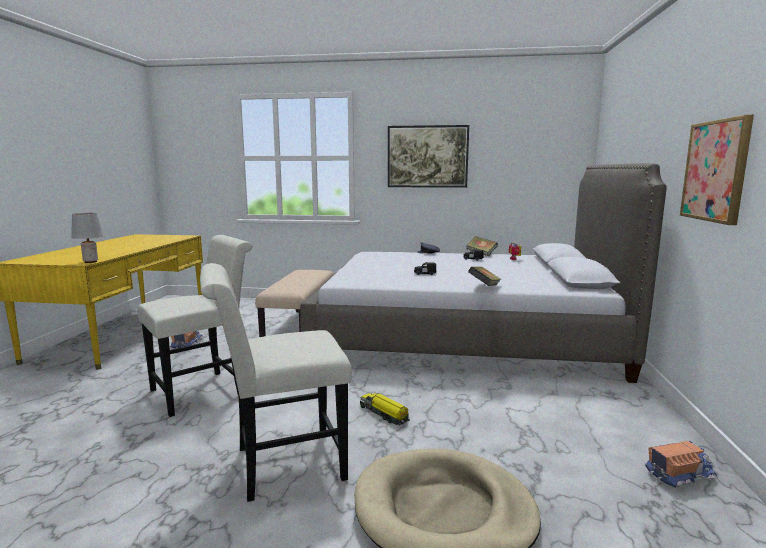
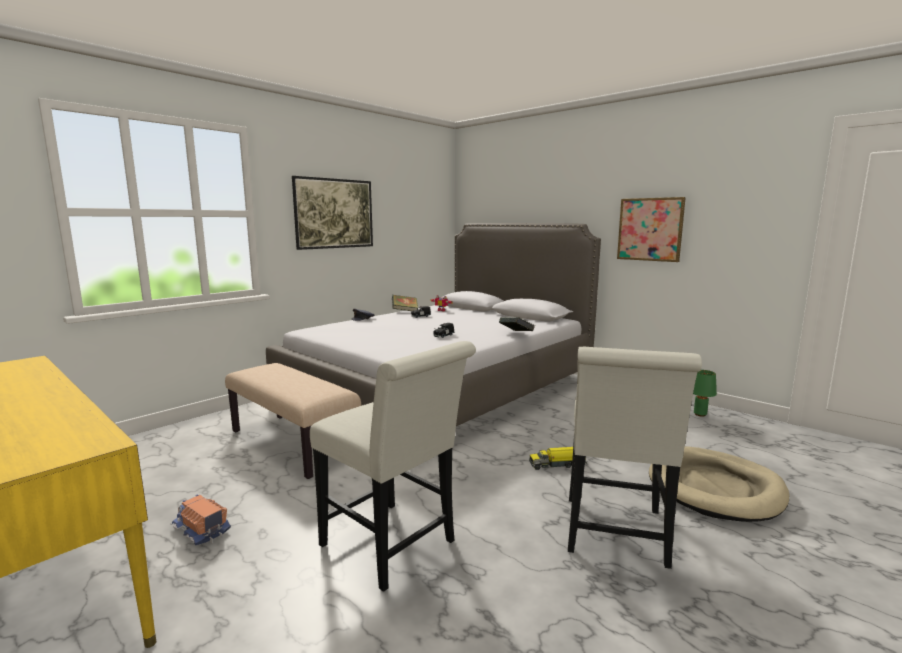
camera: 55 degrees left, 0 degrees up
(91, 262) = (104, 437): grey table lamp -> none
(204, 391) = (394, 547): white chair -> white chair turned 135 degrees clockwise
(678, 475) = (699, 414): toy truck -> green table lamp

